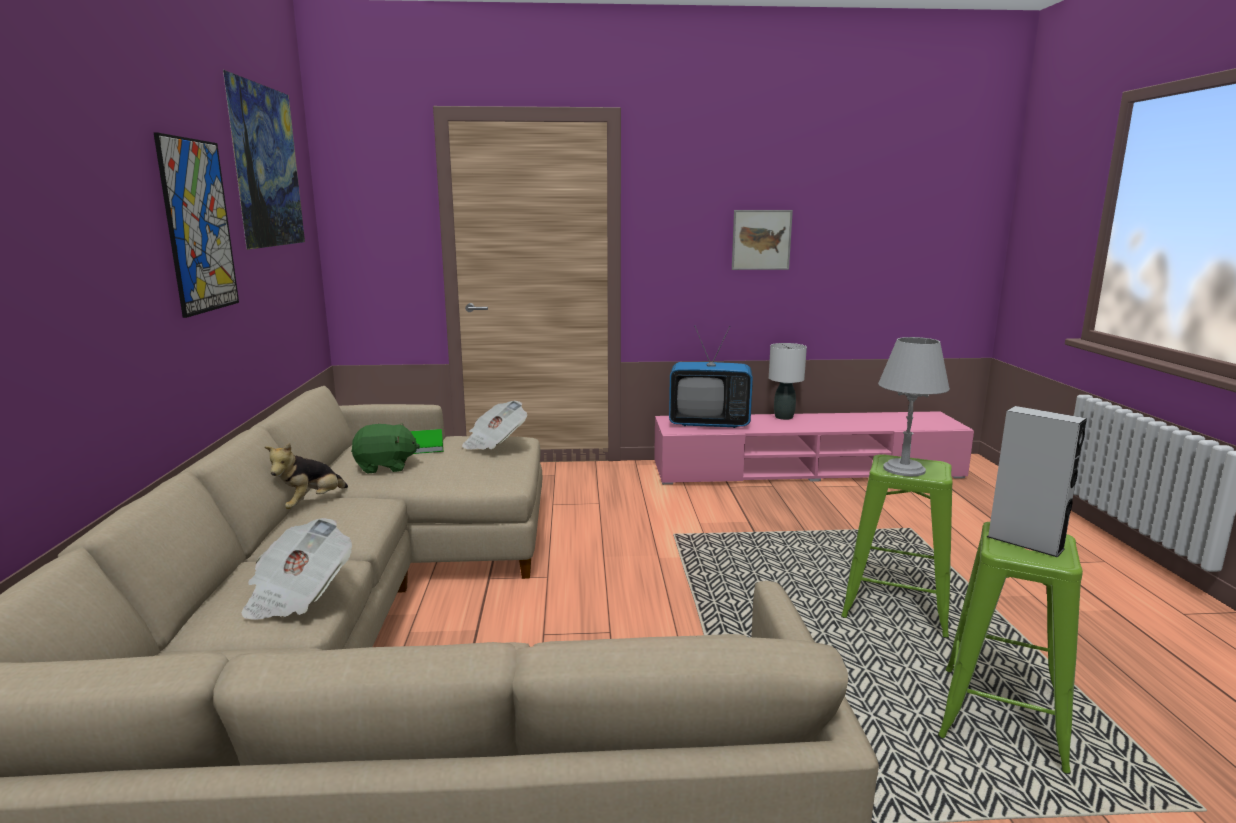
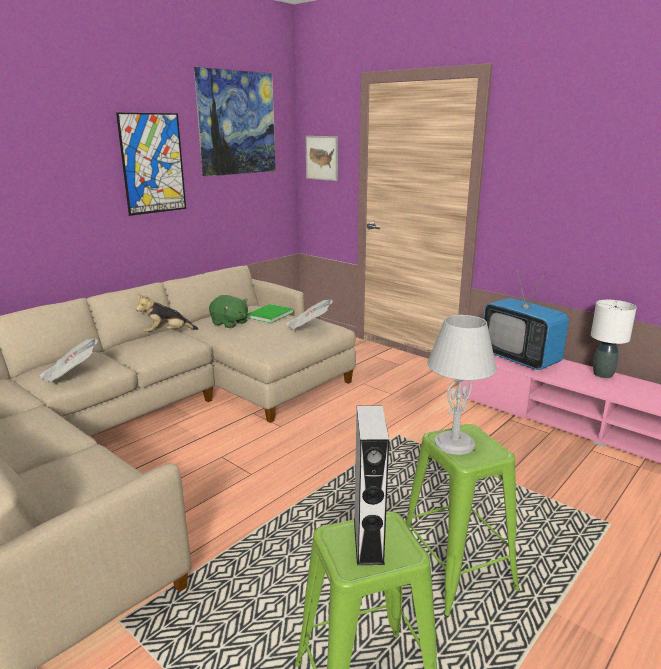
camera: 45 degrees right, 5 degrees up
(761, 240) = (612, 192): picture -> picture (322, 158)

